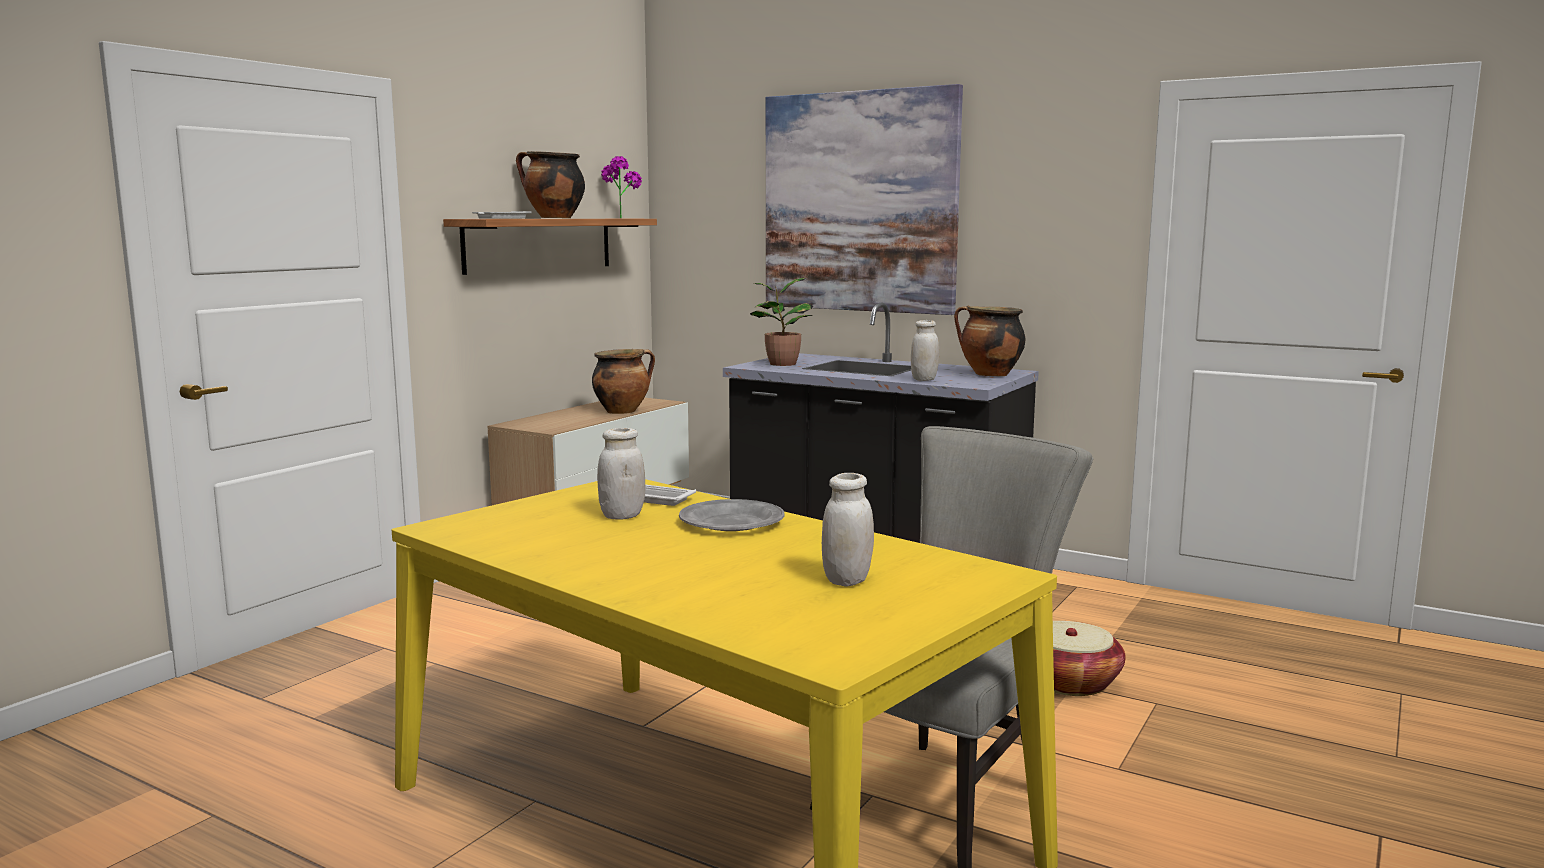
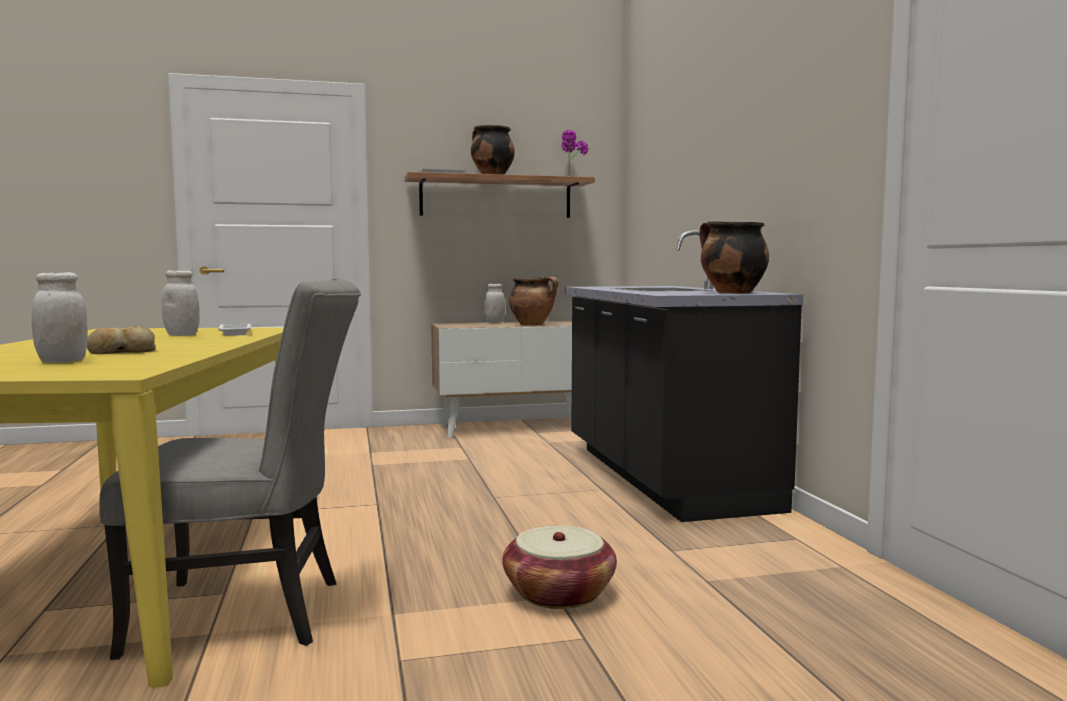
camera: 45 degrees right, 5 degrees down
(731, 522) = (197, 342): grey plate -> none
(780, 364) = (614, 287): potted plant -> none
(783, 554) = (121, 352): none -> bread
(859, 202) = (708, 141): picture -> none
(924, 379) = (652, 292): white jar -> white jar (494, 322)

